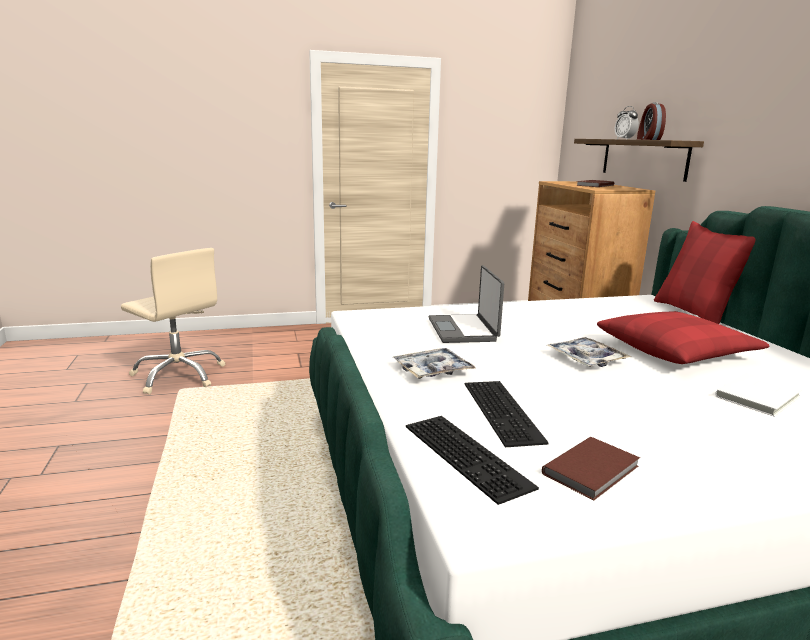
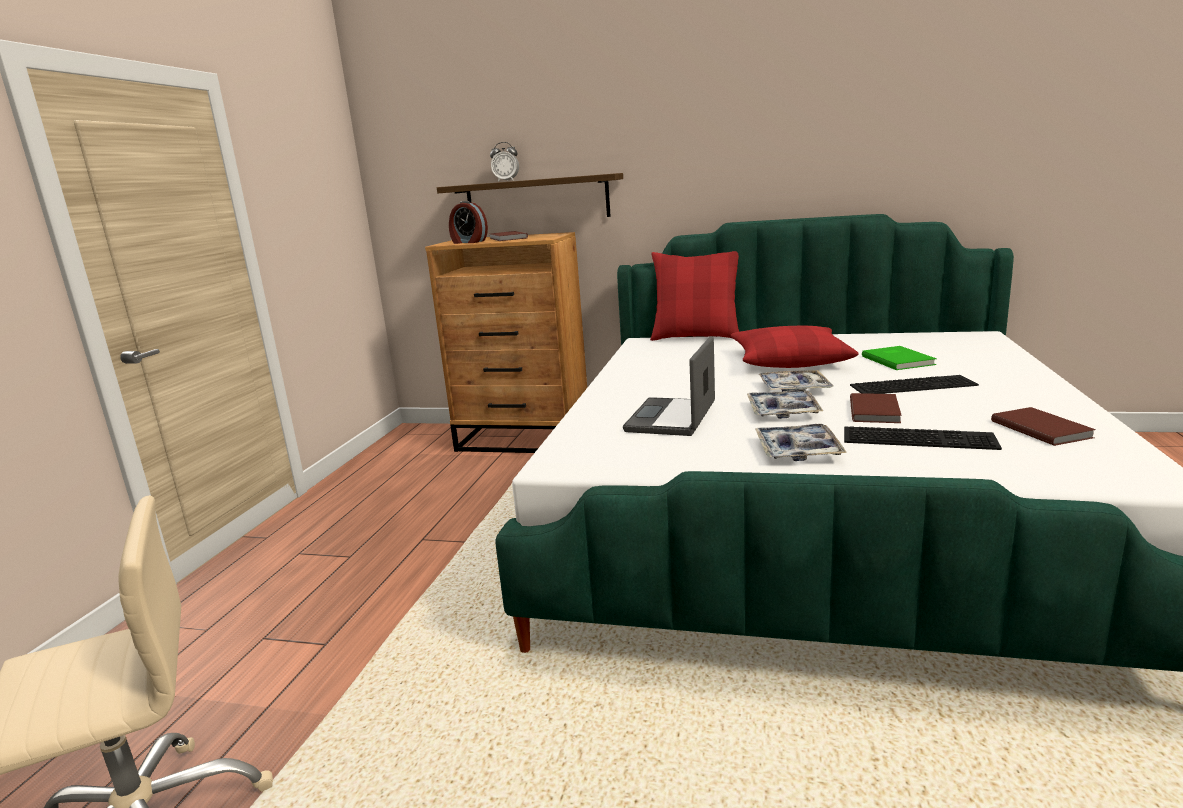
camera: 60 degrees left, 0 degrees up
(464, 330) = (673, 418): laptop -> laptop turned 90 degrees clockwise
(469, 455) = (1021, 465): keyboard -> keyboard (913, 384)
(518, 359) = (783, 411): none -> tray
(561, 392) = (876, 410): none -> brown book
(648, 139) = (557, 177): alarm clock -> alarm clock (468, 242)
(760, 397) = (898, 360): white book -> green book

